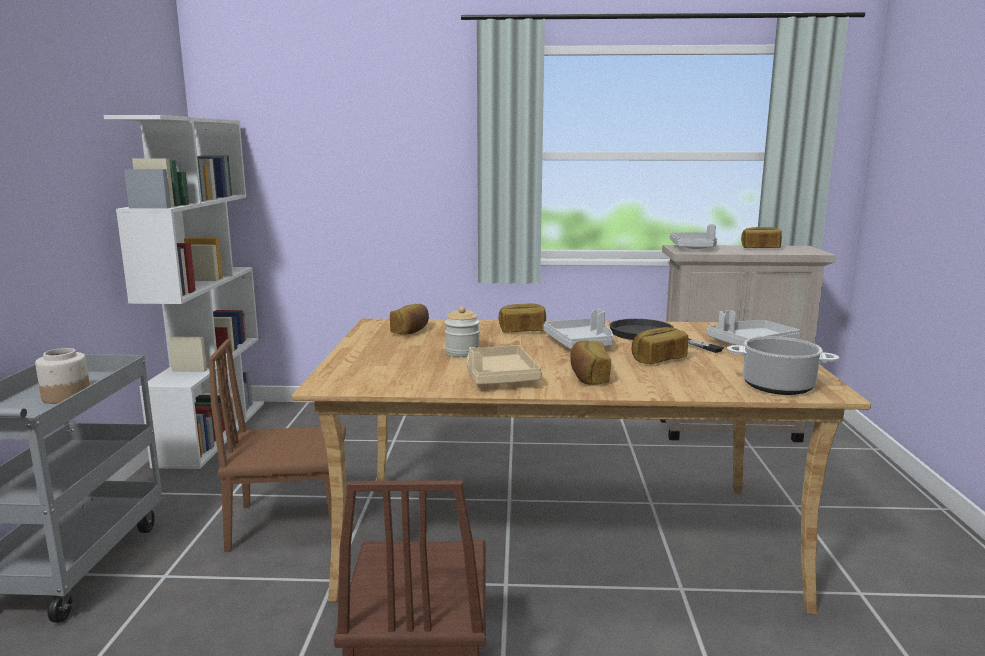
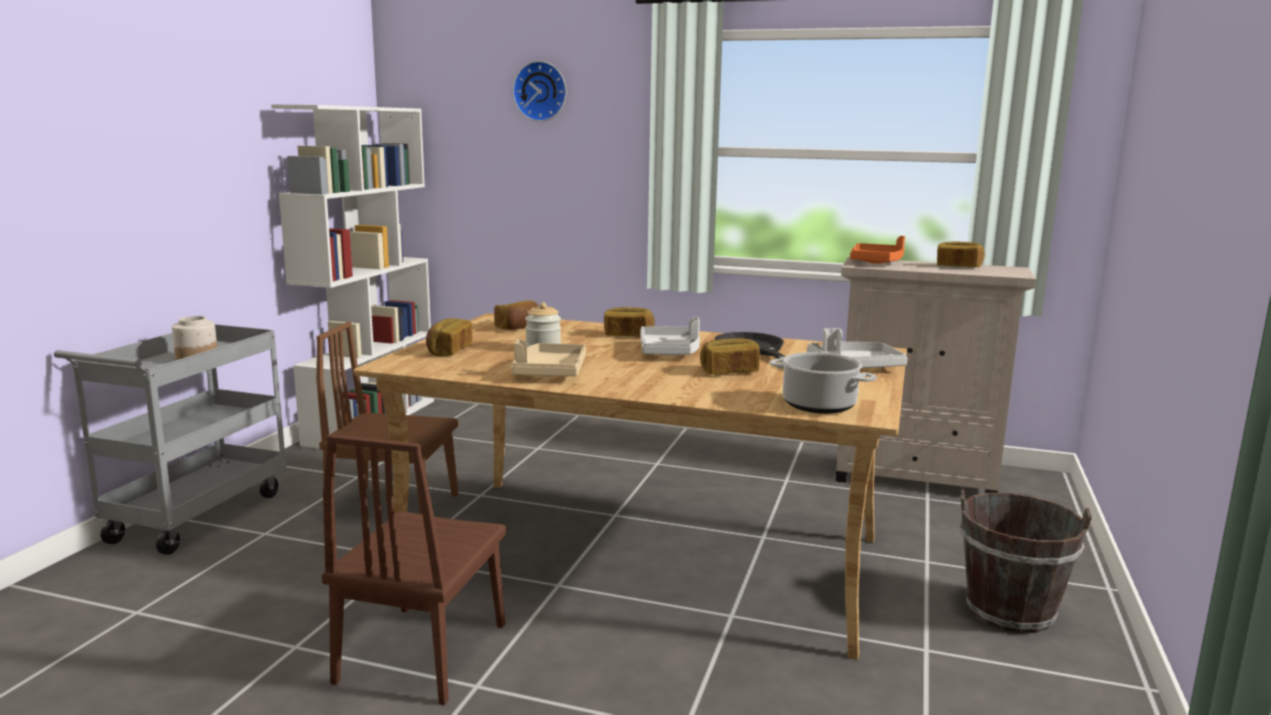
camera: 15 degrees right, 0 degrees up
(364, 103) = (541, 91): none -> wall clock
(588, 377) = (636, 380): bread -> bread (448, 351)
(694, 248) = (877, 262): grey tray -> orange tray
(892, 543) = (1009, 612): none -> brown bucket

